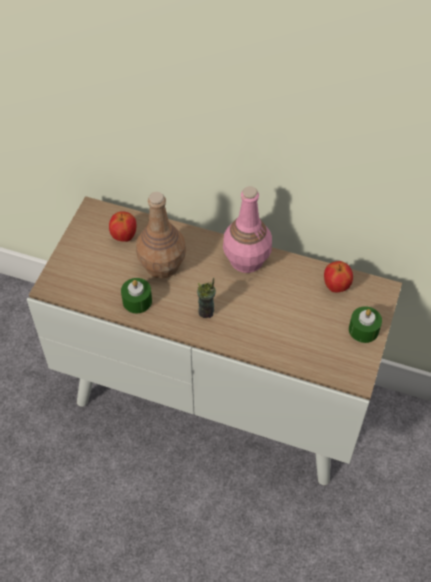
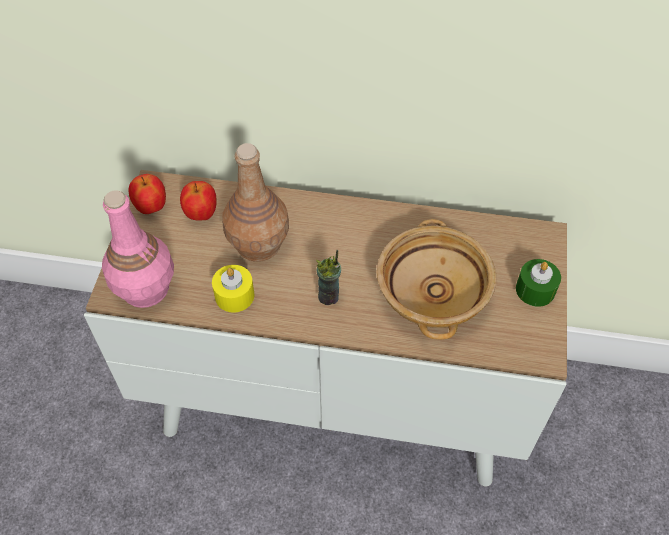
camera: 10 degrees left, 0 degrees up
(137, 301) = (234, 295): green candle -> yellow candle
(246, 260) = (365, 222): pink bottle -> pink bottle (145, 289)
(284, 320) = (431, 292): none -> beige bowl
(336, 286) = (487, 240): apple -> apple (151, 207)

